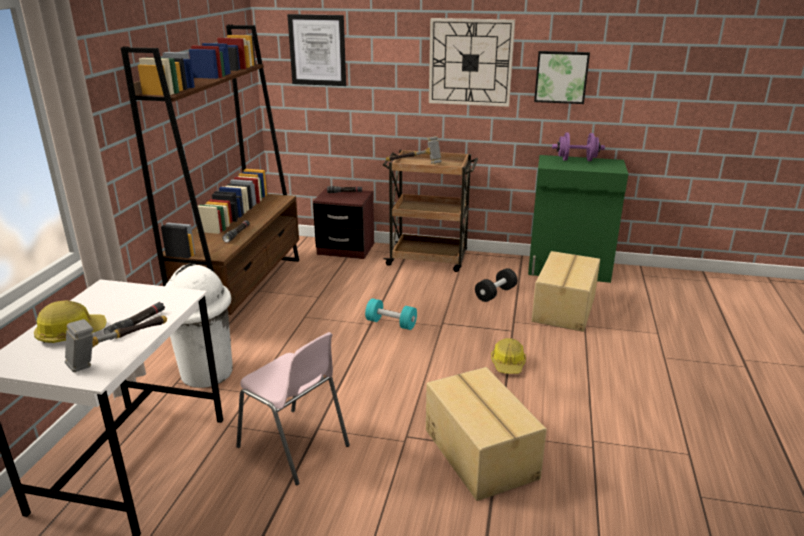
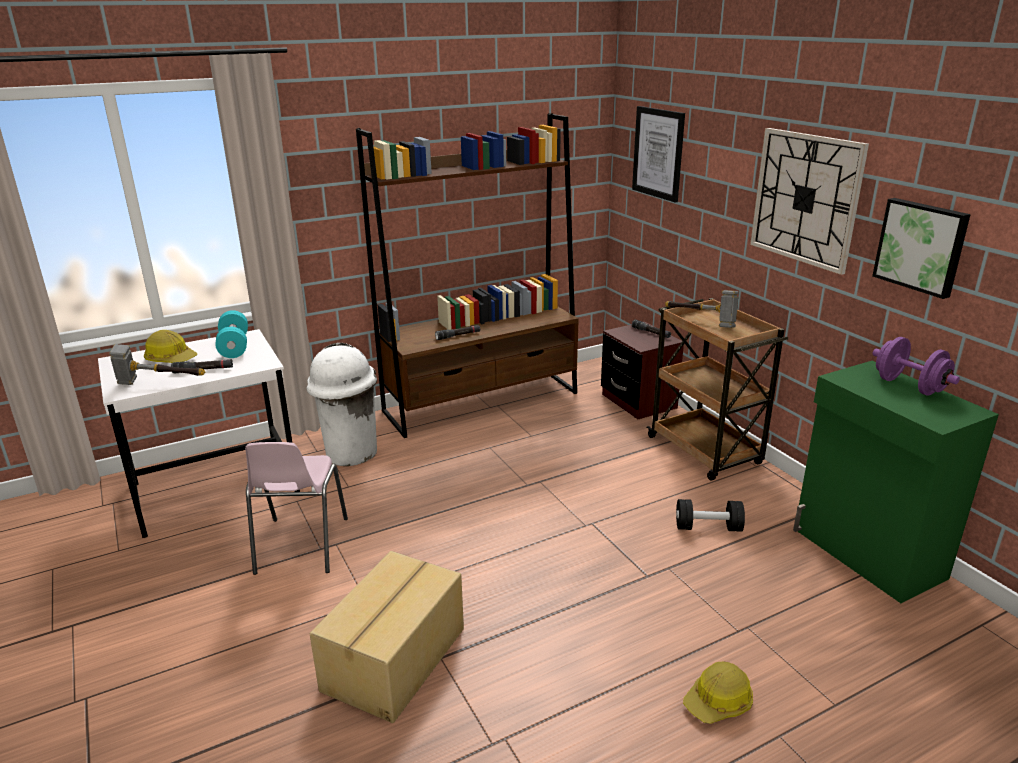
camera: 50 degrees right, 0 degrees up
(391, 323) = (545, 495): turquoise dumbbell -> turquoise dumbbell (234, 346)
(508, 364) = (576, 604): hard hat -> hard hat (718, 702)
(565, 308) = (762, 593): cardboard box -> none

